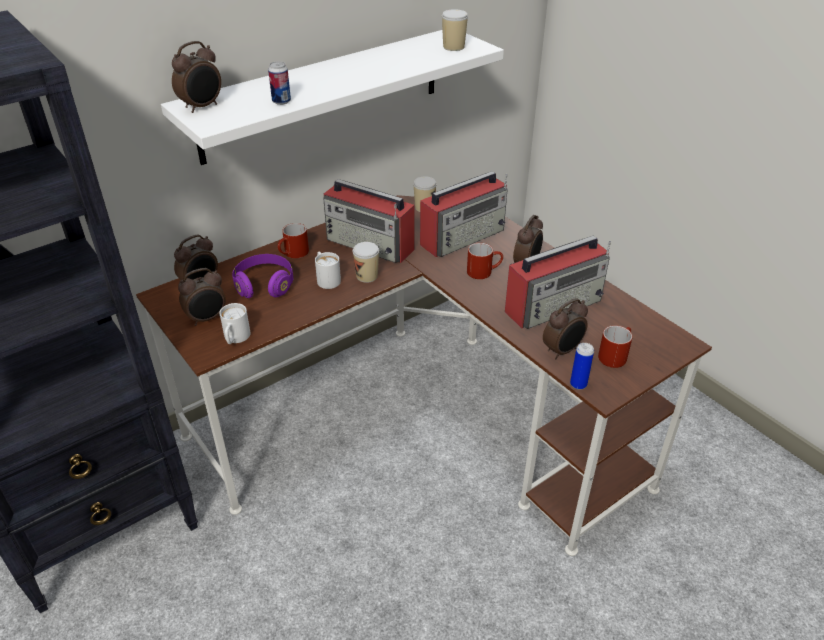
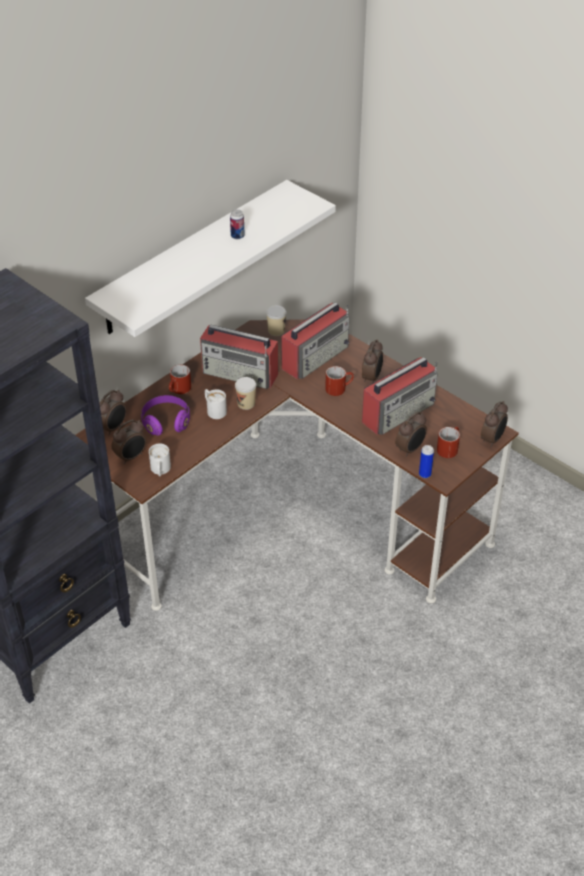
camera: 10 degrees left, 5 degrees up
(202, 107) = (120, 298): alarm clock -> alarm clock (492, 439)
(281, 101) = (178, 285): can -> can (237, 236)
(453, 47) = (294, 206): cup -> none

